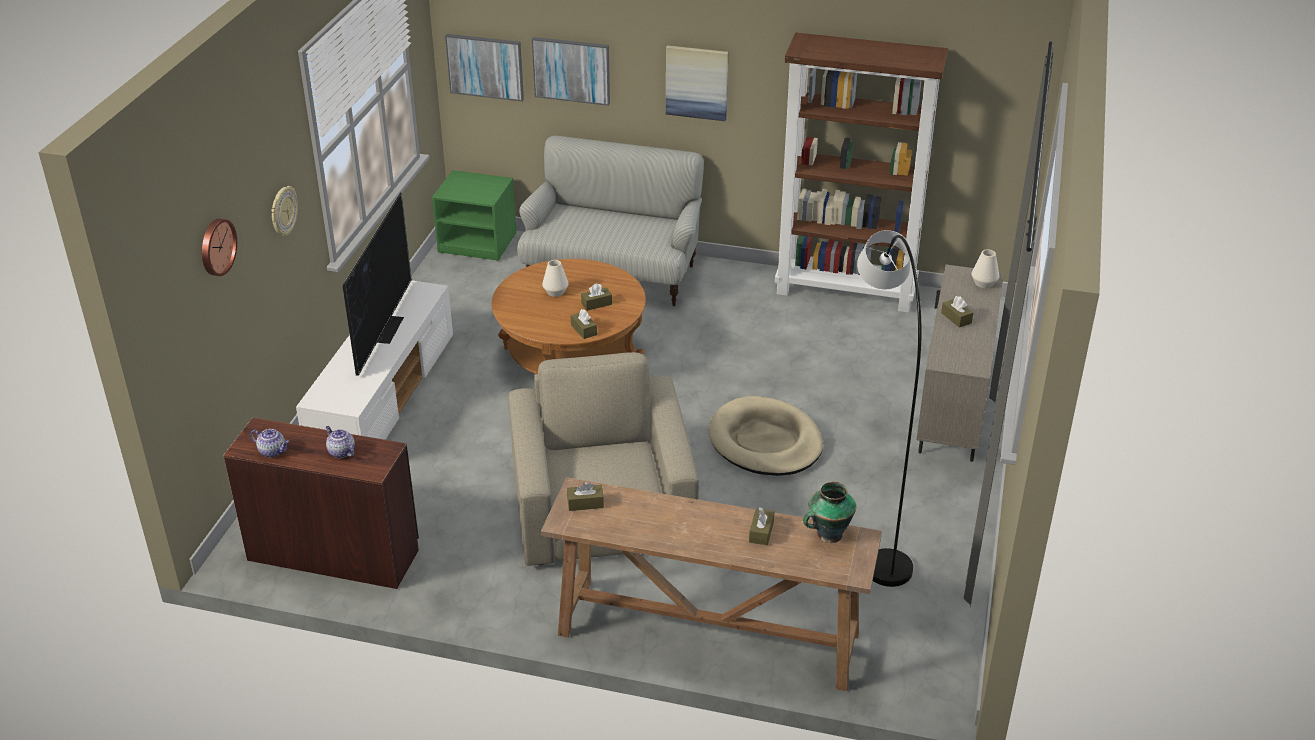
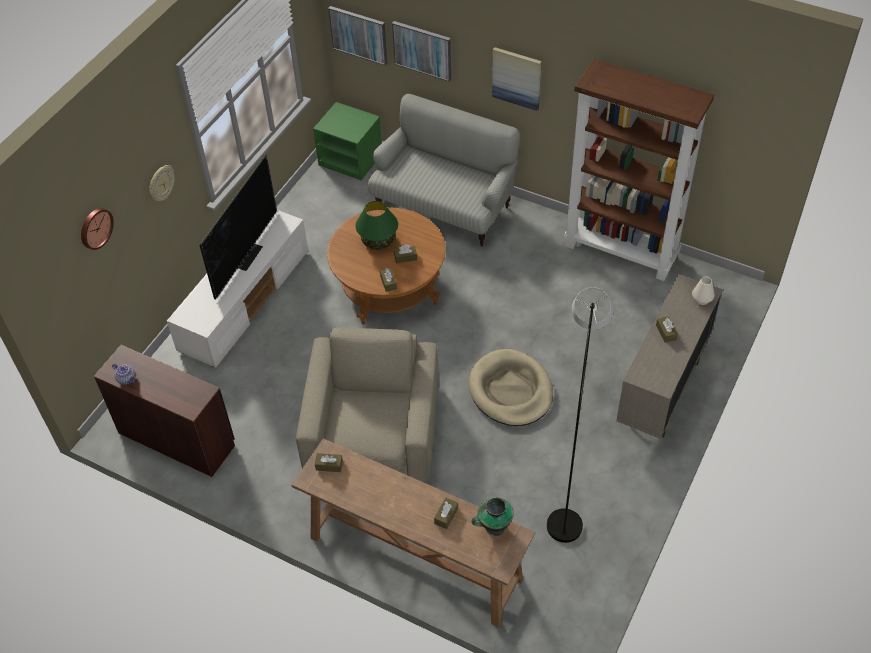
camera: 15 degrees right, 15 degrees up
(341, 452) = (172, 388): teapot -> none
(555, 292) = (378, 241): white vase -> green table lamp

